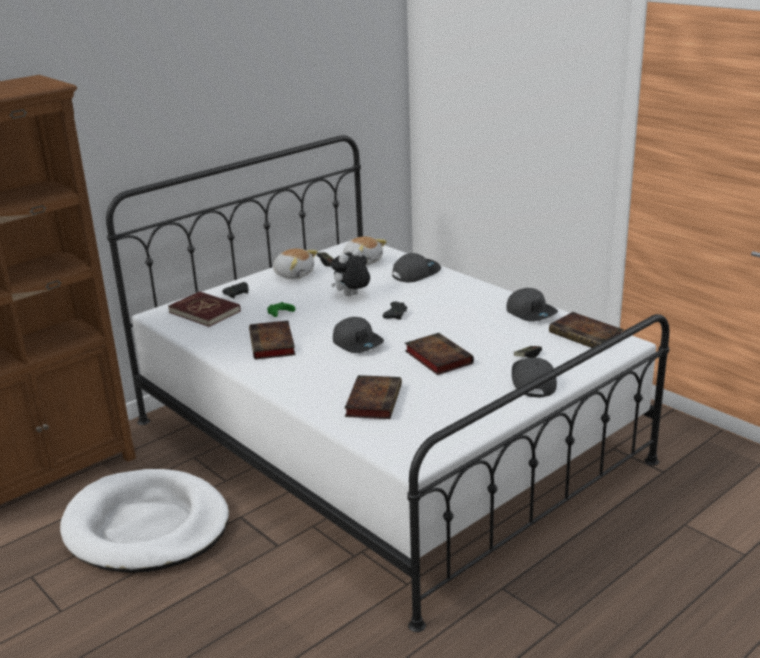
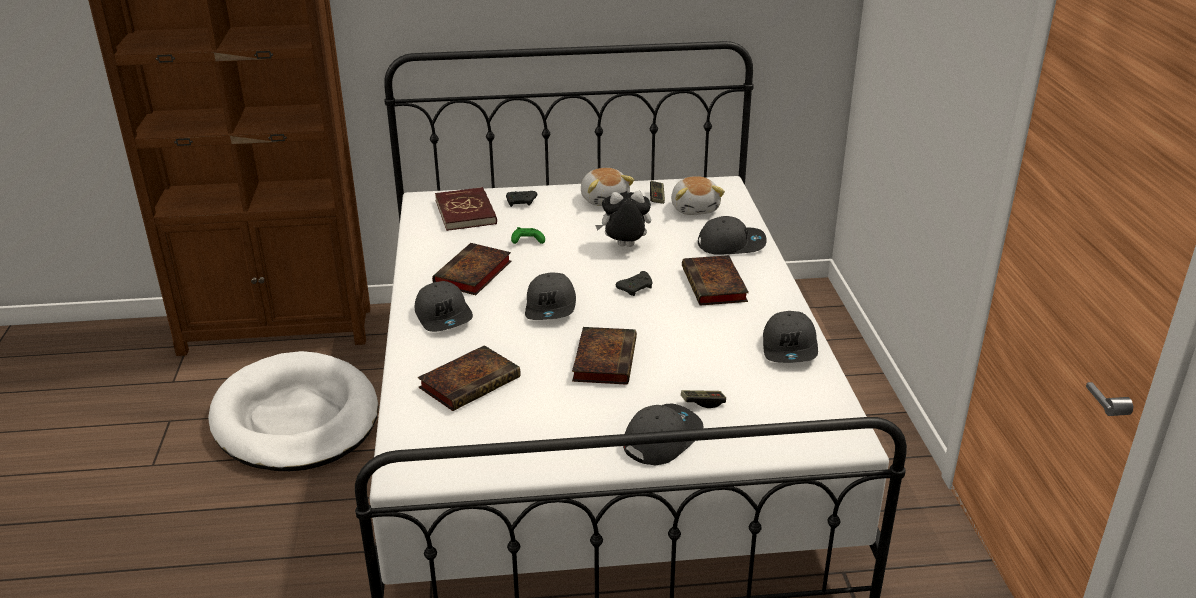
camera: 35 degrees right, 5 degrees up
(293, 373) = (444, 316): none -> grey cap
(587, 336) = (813, 408): book -> book (715, 286)

